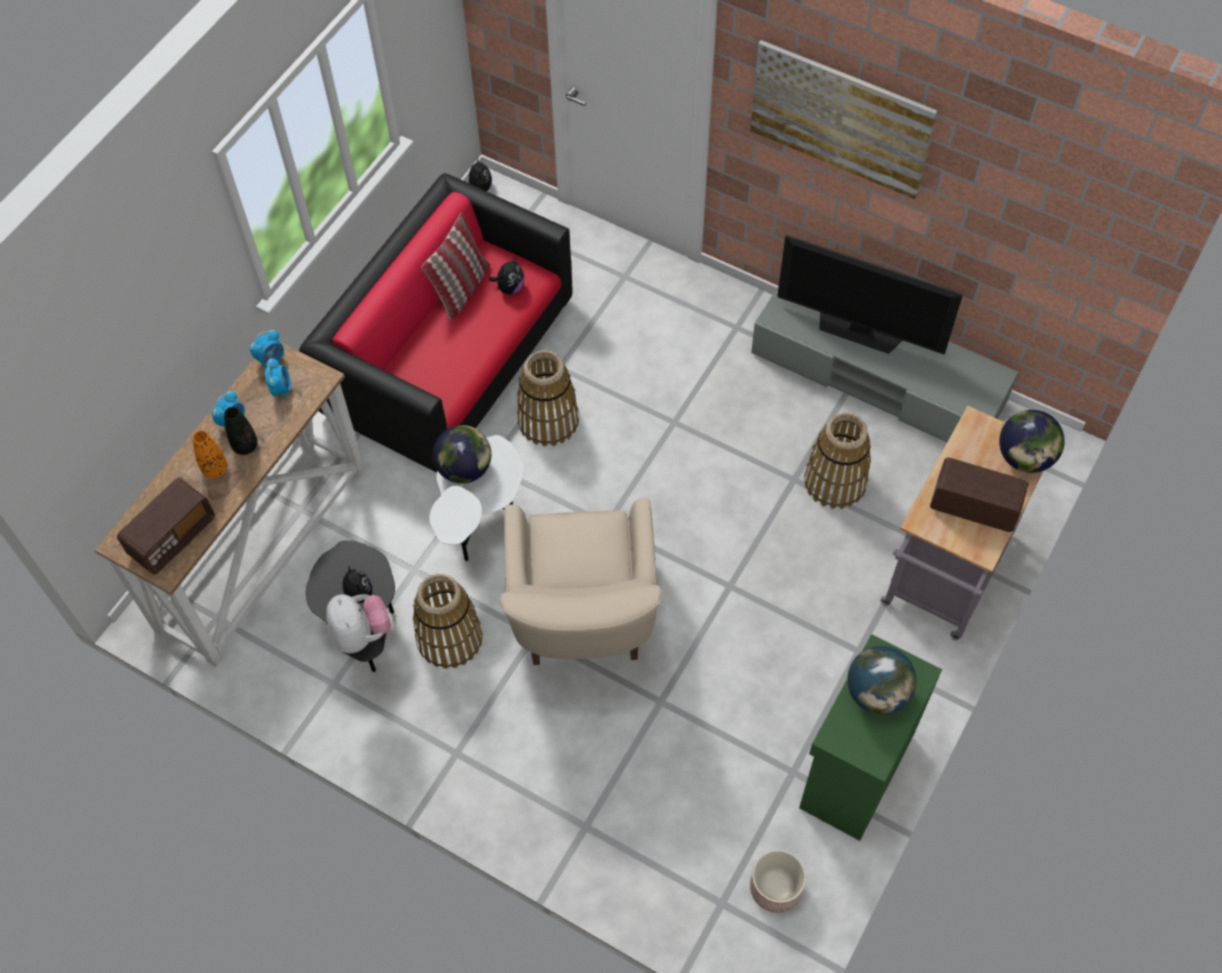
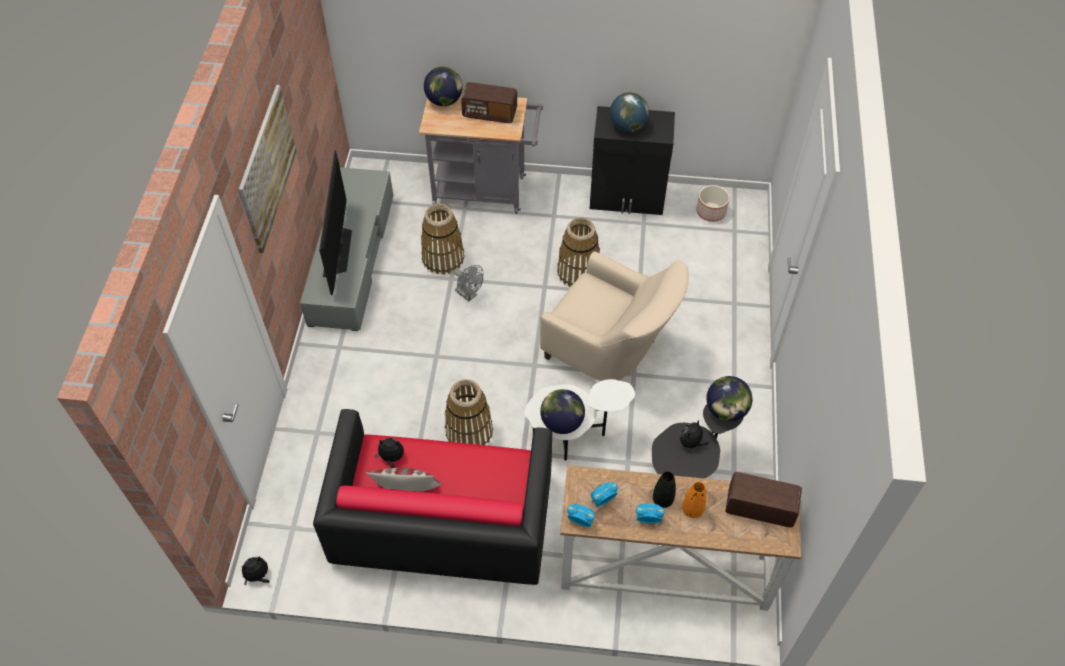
camera: 115 degrees left, 5 degrees down
(360, 634) = (725, 410): plush toy -> globe
(449, 638) = (664, 420): basket -> basket (578, 272)
(583, 622) = (611, 352): beige armchair -> beige armchair turned 60 degrees clockwise
(756, 490) = (468, 295): none -> grey fan
(854, 771) = (627, 198): green cabinet -> black cabinet
(974, 507) = (490, 113): radio -> radio turned 75 degrees counterclockwise

